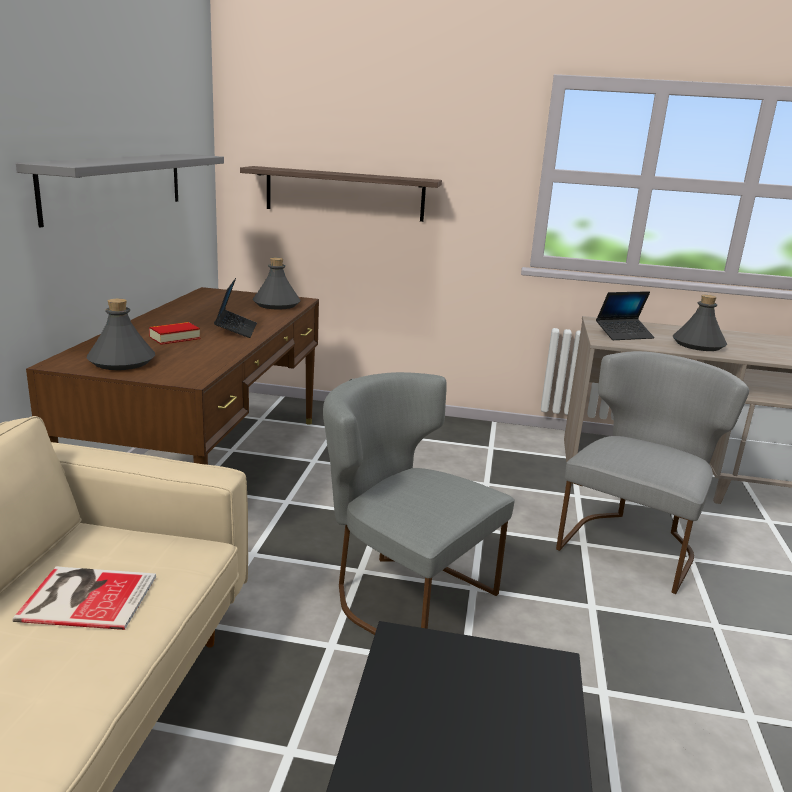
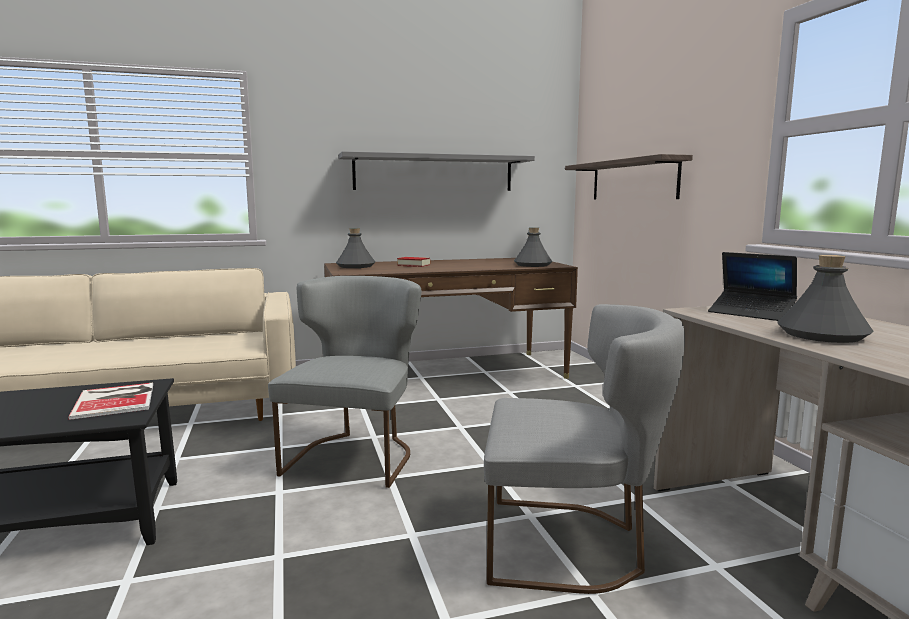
camera: 65 degrees right, 10 degrees down
(86, 596) = (192, 343): book -> book (117, 400)
(236, 329) = (454, 267): laptop -> none

